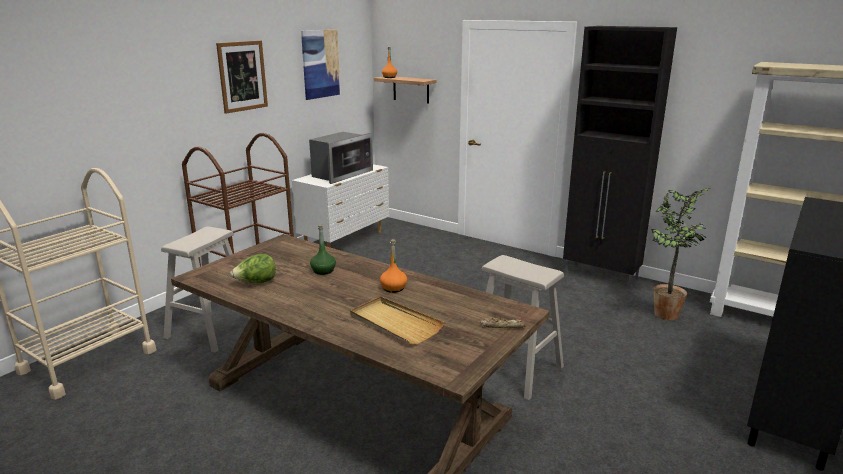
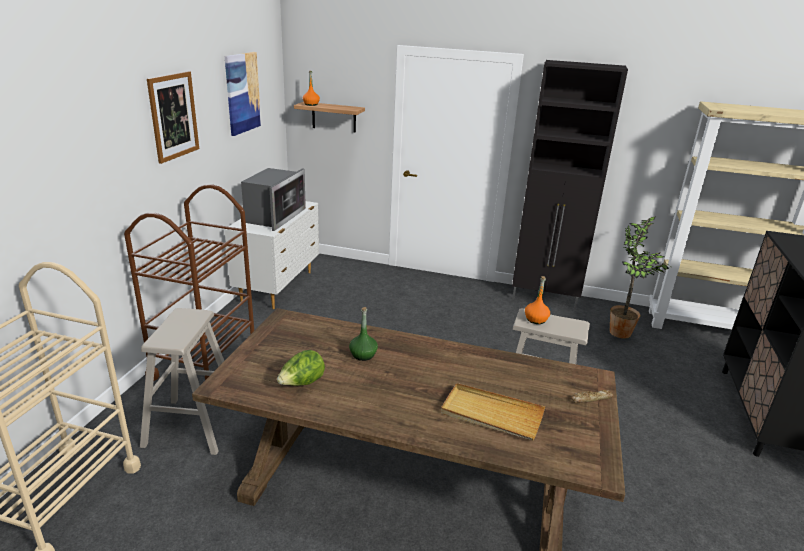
camera: 20 degrees left, 5 degrees up
(393, 288) = (453, 367): orange bottle -> orange bottle (536, 319)

